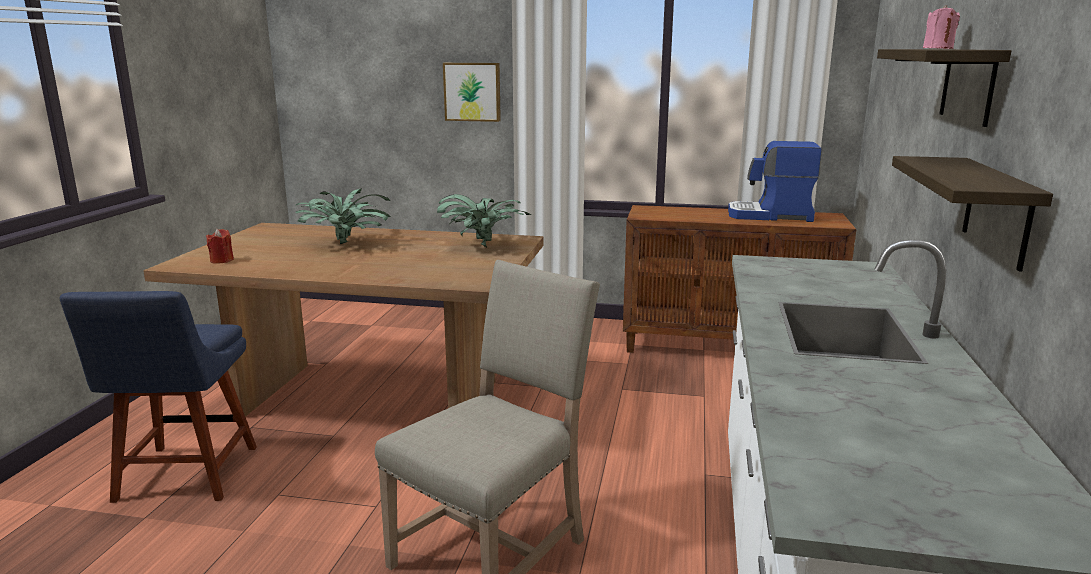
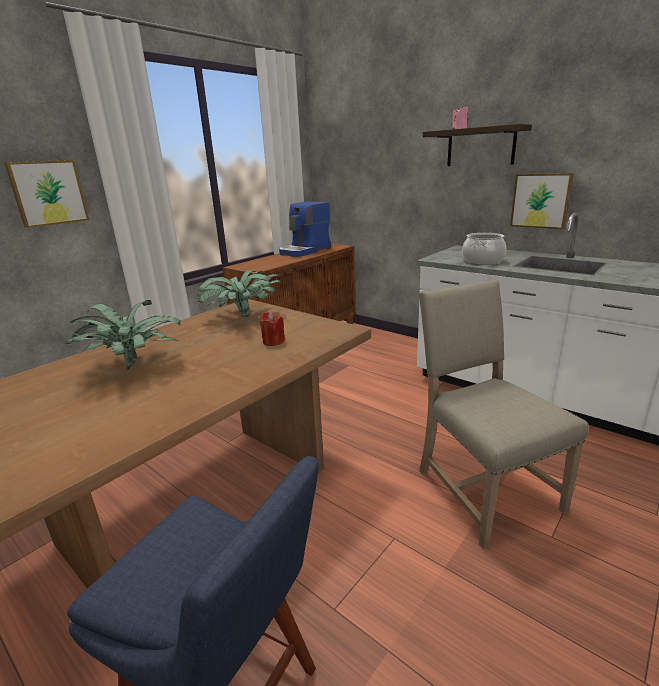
camera: 60 degrees left, 5 degrees up
(222, 260) = (62, 449): red candle -> red candle (273, 341)
(786, 284) = (482, 261): none -> cooking pot
(997, 211) = (541, 200): shelf -> picture

